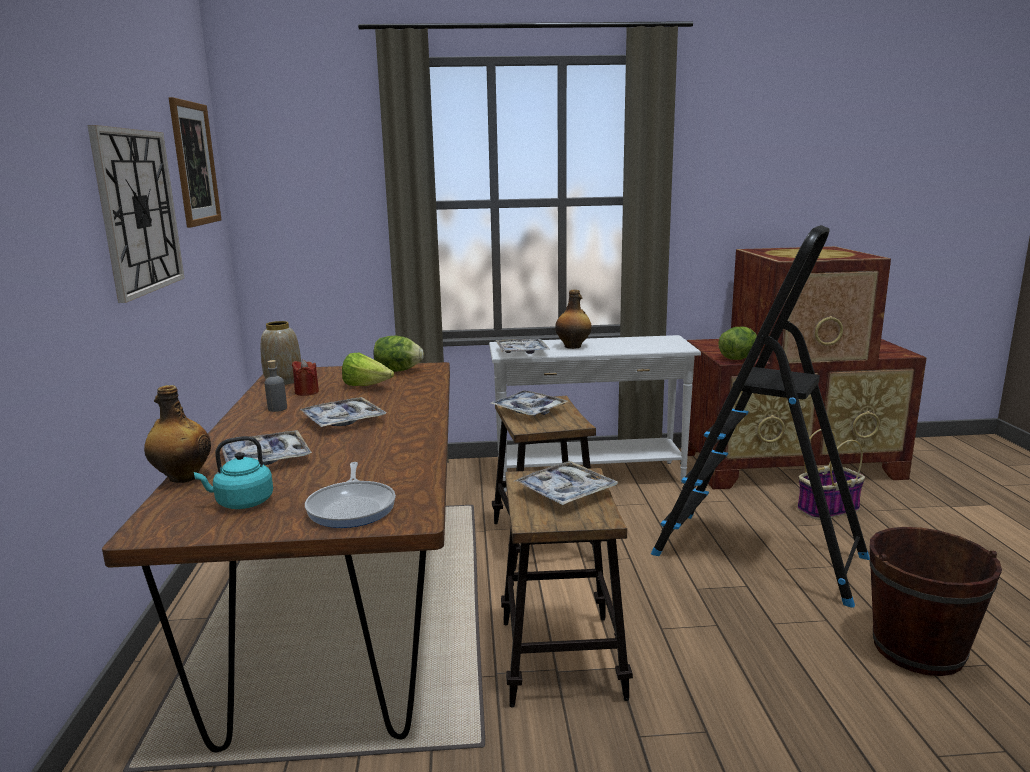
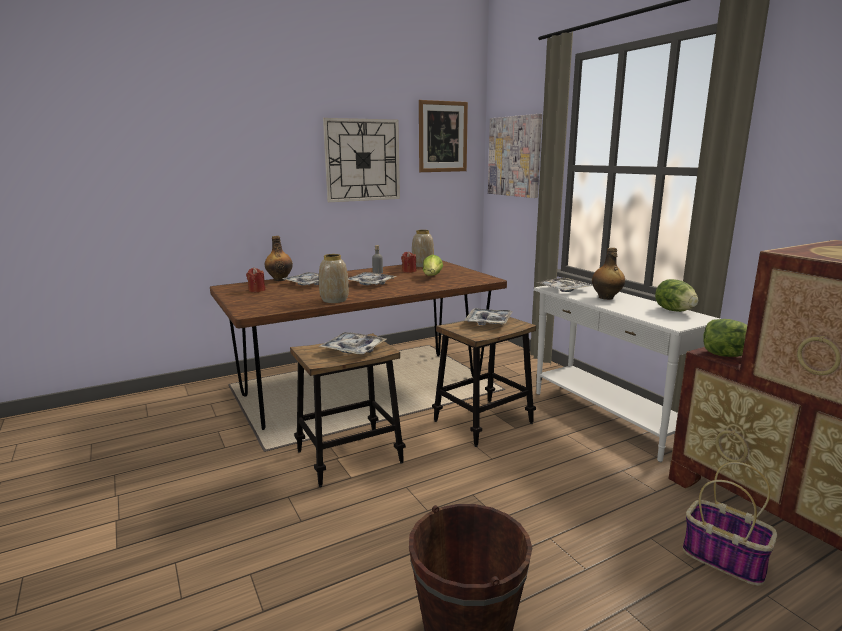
camera: 65 degrees right, 0 degrees up
(241, 503) = (257, 290): turquoise kettle -> red candle
(305, 193) = (514, 156): none -> picture
(352, 507) = (258, 303): frying pan -> none
(397, 371) = (470, 276): lettuce -> lettuce (674, 311)
(413, 452) = (334, 300): none -> vase
(757, 555) = (558, 519): black step ladder -> none

